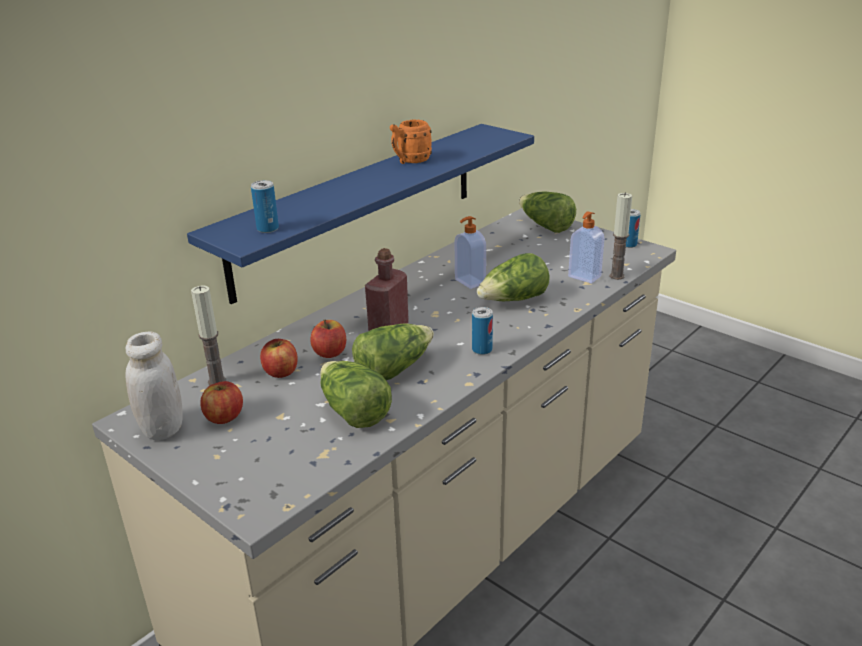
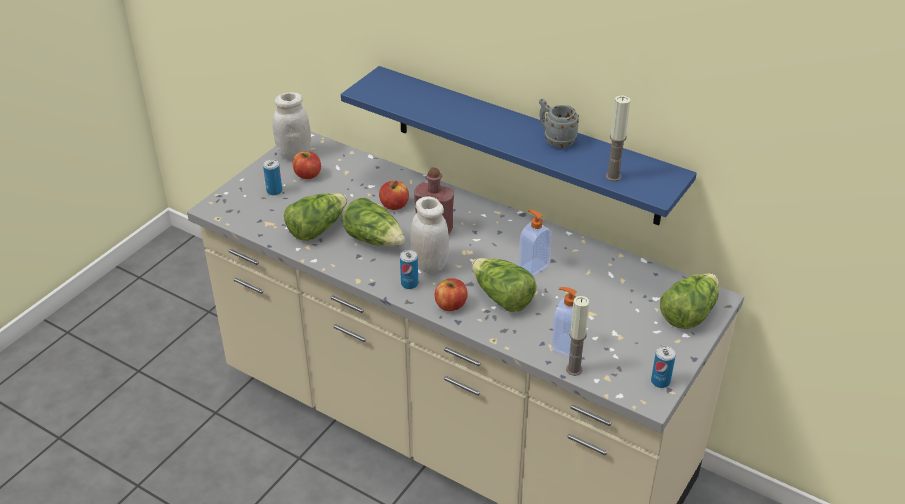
camera: 80 degrees right, 10 degrees up
(217, 381) = (350, 163): candle -> candle (613, 176)
(267, 229) = (388, 95): can -> can (274, 191)
(281, 372) = (364, 187): apple -> apple (450, 305)
(410, 161) = (555, 140): orange mug -> grey mug
(451, 336) = (430, 264): none -> white jar

